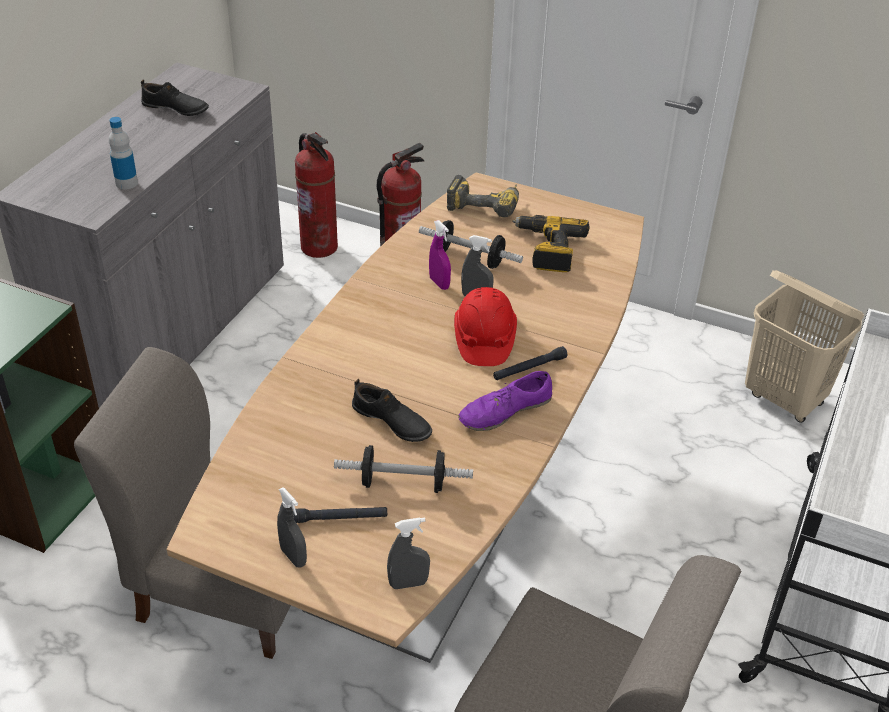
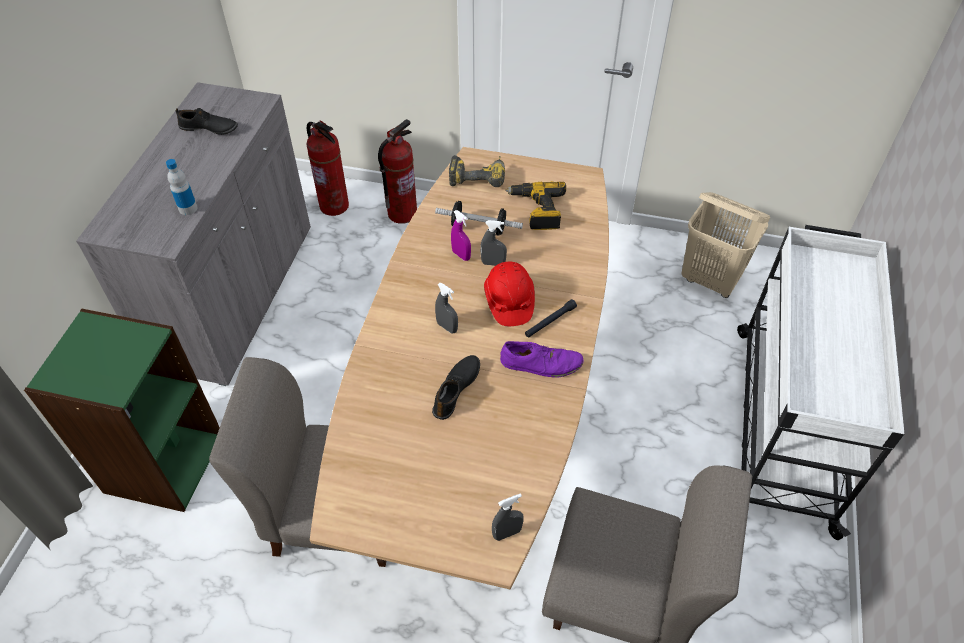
camera: 10 degrees left, 10 degrees up
(293, 557) = (412, 527): grey spray bottle -> grey spray bottle (447, 327)
(340, 518) = (439, 485): black flashlight -> none
(391, 422) = (456, 389): black shoe -> black shoe turned 90 degrees counterclockwise
(403, 483) = (480, 443): dumbbell -> none
(504, 411) = (541, 363): purple shoe -> purple shoe turned 135 degrees counterclockwise

